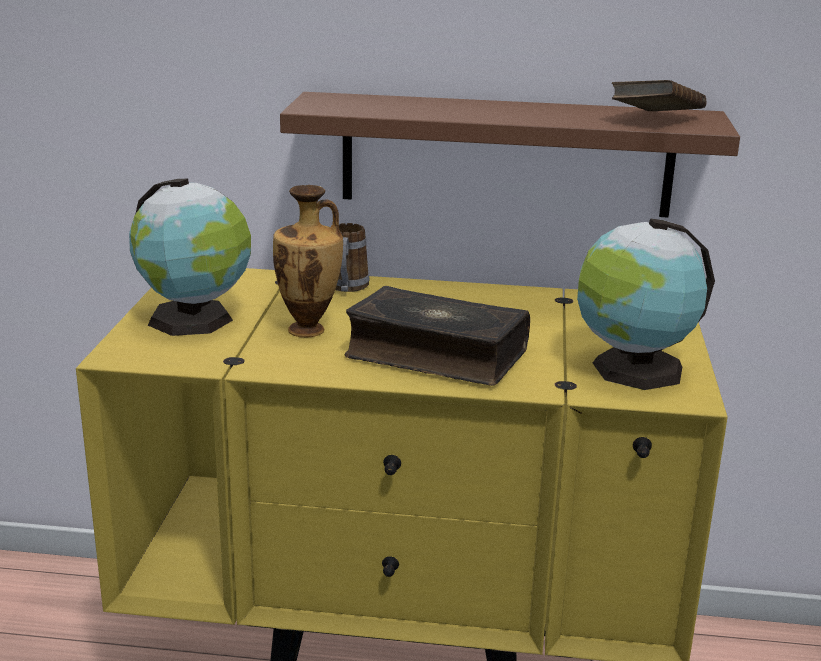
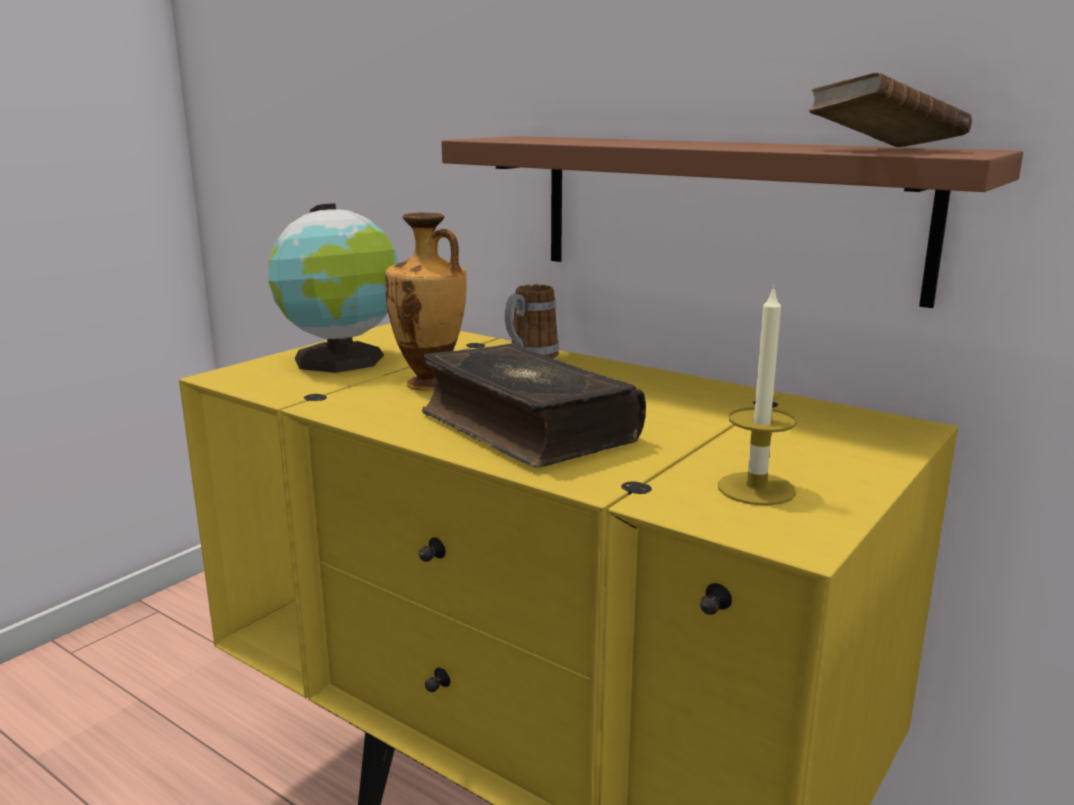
camera: 30 degrees right, 5 degrees down
(633, 370) = (756, 489): globe -> candle

